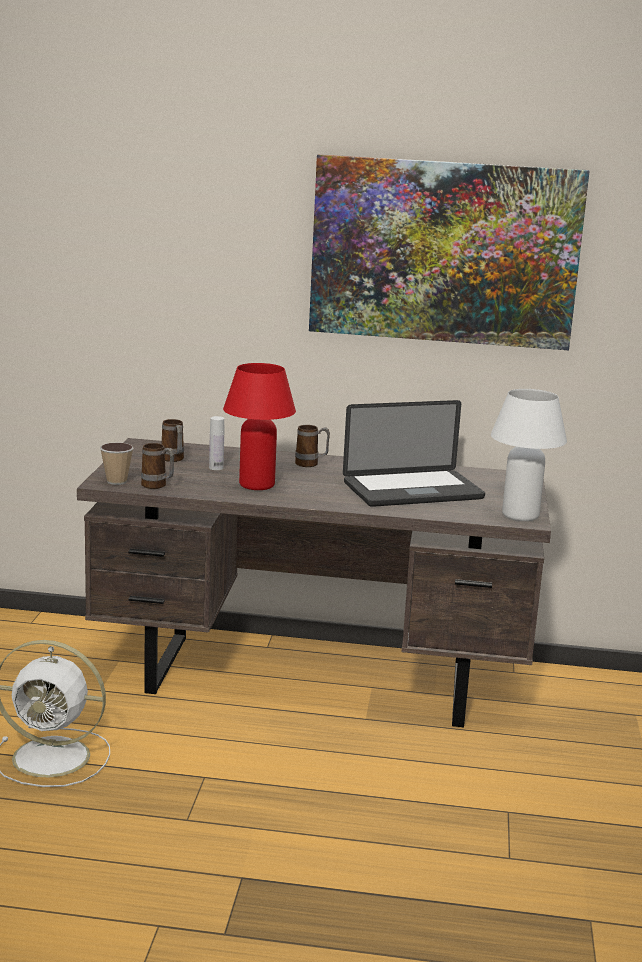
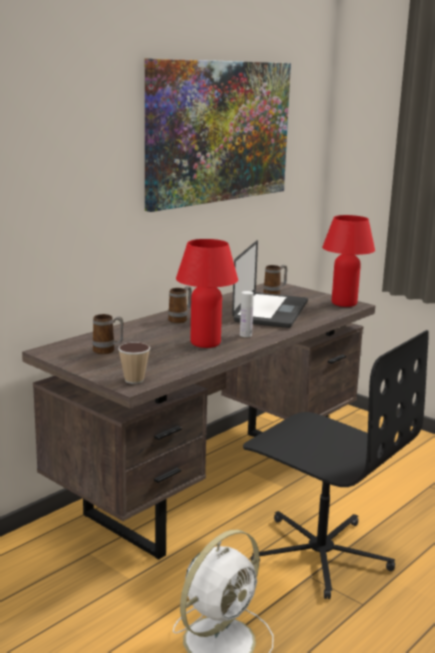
camera: 55 degrees left, 0 degrees up
(157, 486) = (166, 370): mug -> mug (275, 293)
(216, 468) = (148, 344): white bottle -> white bottle (245, 335)
(256, 772) = (320, 553): none -> black office chair
(520, 515) = (344, 303): white table lamp -> red table lamp

